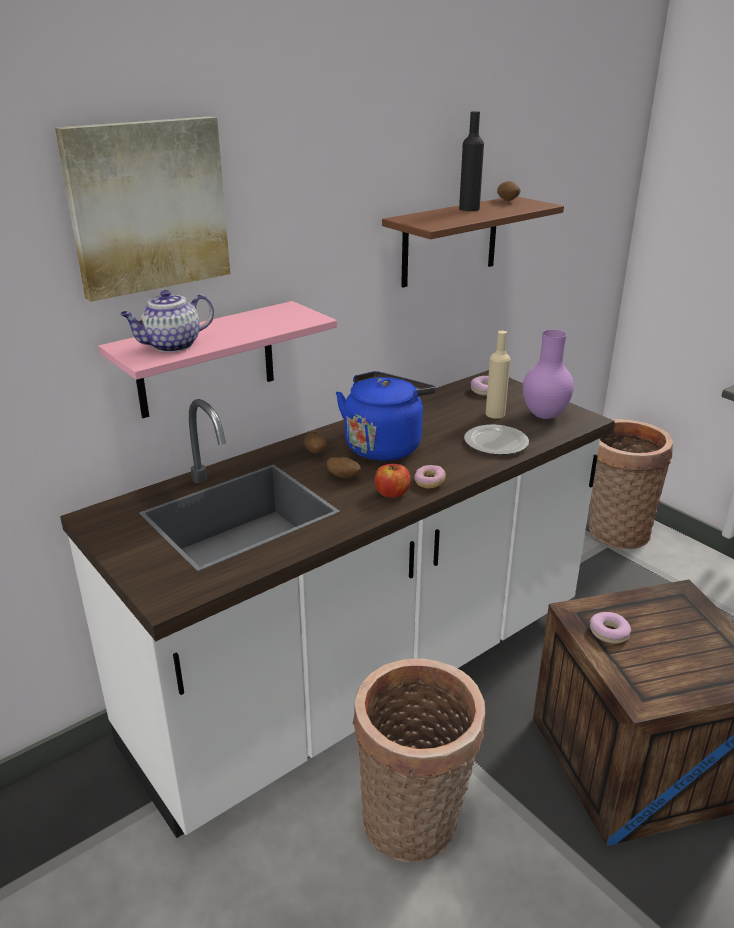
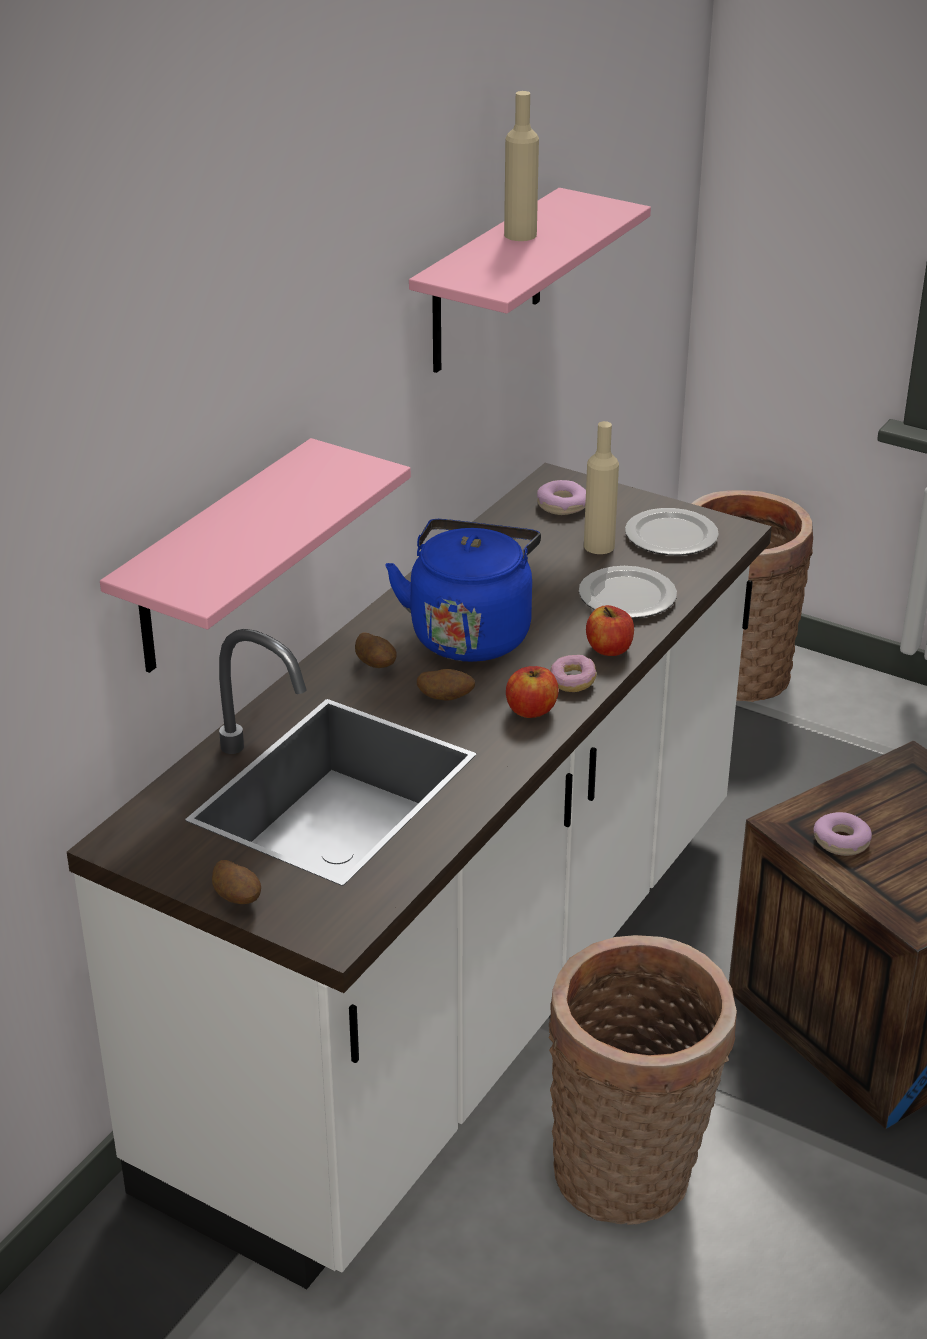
camera: 20 degrees left, 5 degrees up
(147, 206) = (152, 359): picture -> none
(171, 346) = (215, 562): teapot -> none
(450, 241) = (487, 283): brown shelf -> pink shelf
(465, 468) = (609, 649): none -> apple
(469, 209) = (520, 235): black bottle -> beige bottle
(507, 201) = (561, 205): potato -> potato (238, 899)
(544, 416) = (671, 537): purple vase -> plate

